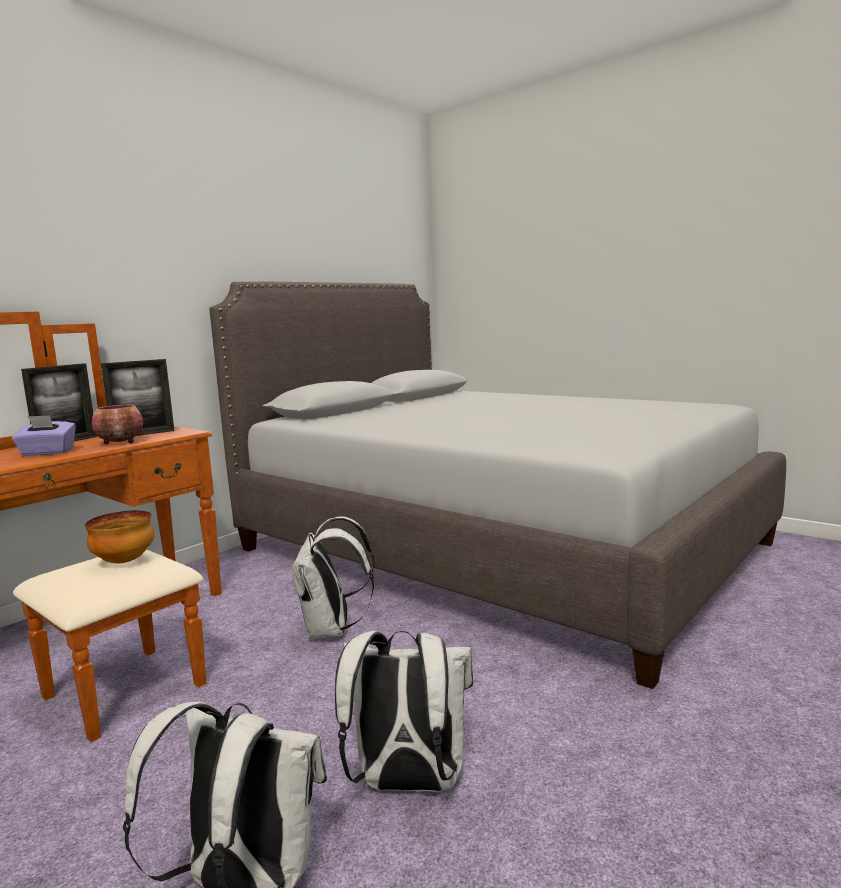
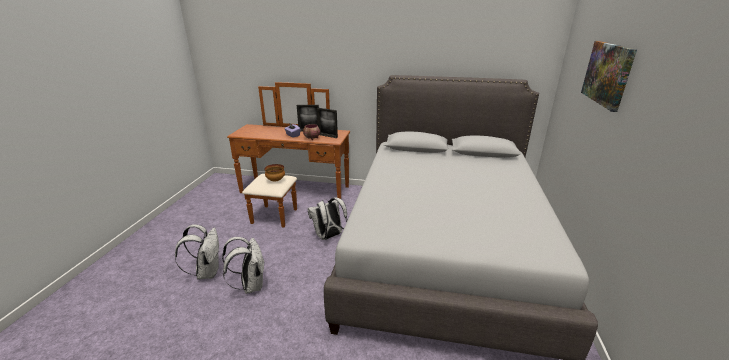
camera: 60 degrees right, 15 degrees up
(570, 232) = (607, 74): none -> picture

